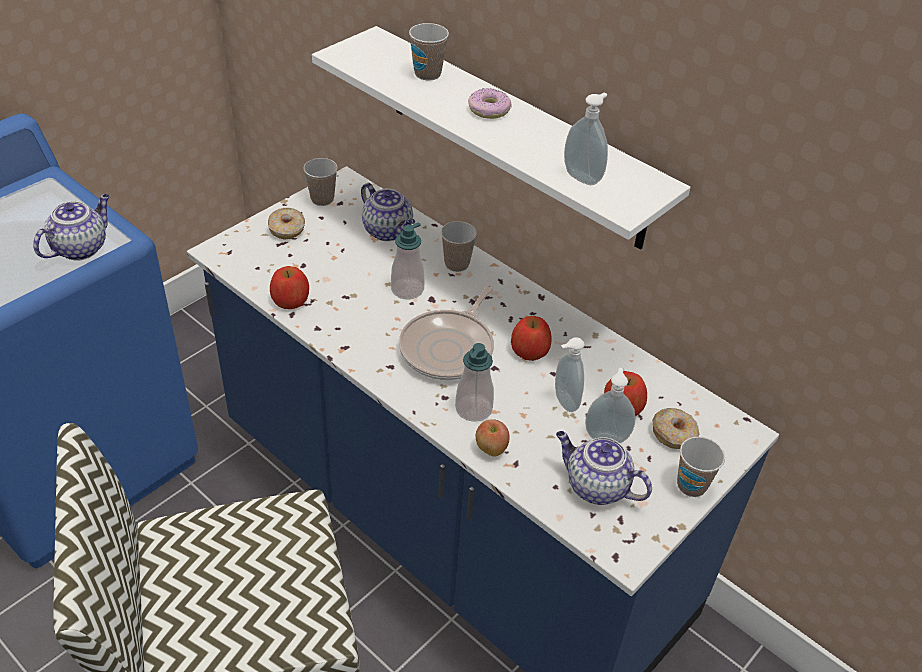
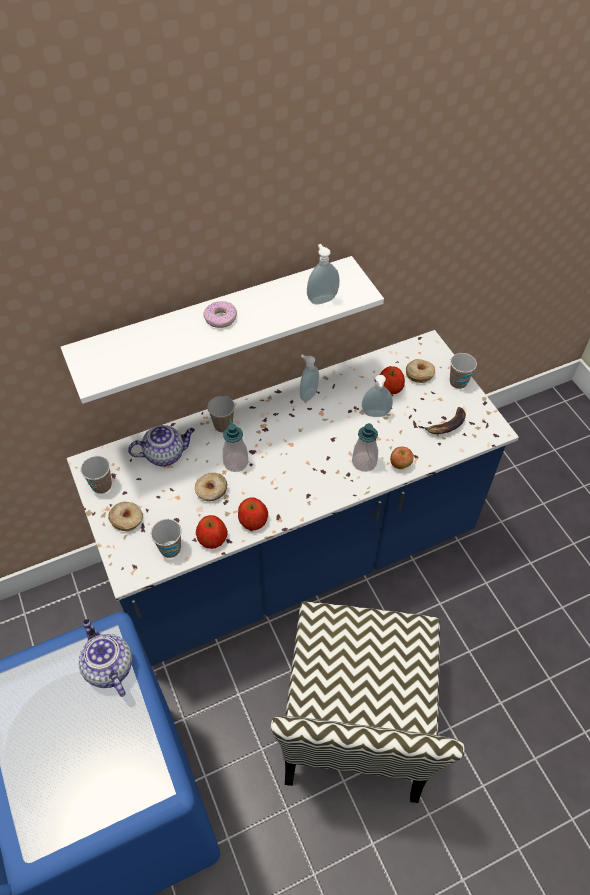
camera: 65 degrees left, 10 degrees up
(356, 281) = (211, 490): none -> donut
(427, 74) = (154, 336): cup -> cup (170, 549)
(449, 348) = (304, 457): frying pan -> none
(530, 350) = (324, 415): apple -> apple (253, 520)
(595, 486) = (445, 425): teapot -> banana
(606, 436) = (410, 405): soap dispenser -> soap dispenser (308, 394)

